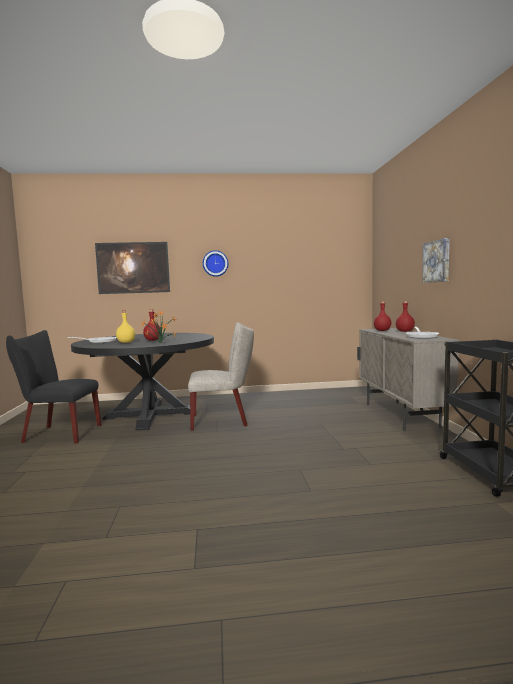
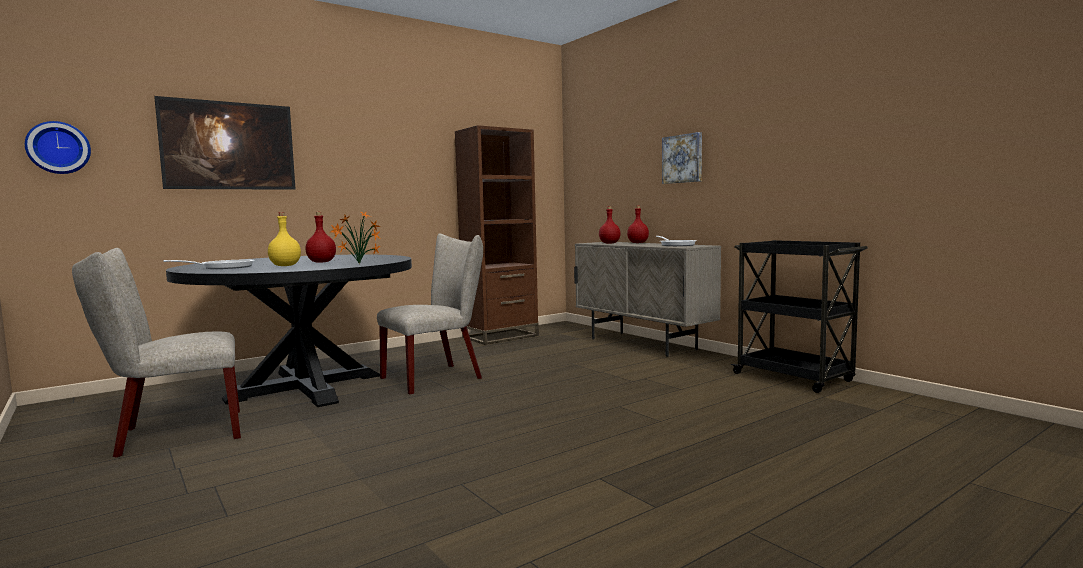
camera: 30 degrees left, 0 degrees up
(57, 434) = (172, 434): black chair -> beige chair
(215, 263) = (366, 148): wall clock -> wall clock (58, 148)
(306, 394) = (500, 336): none -> brown bookcase

